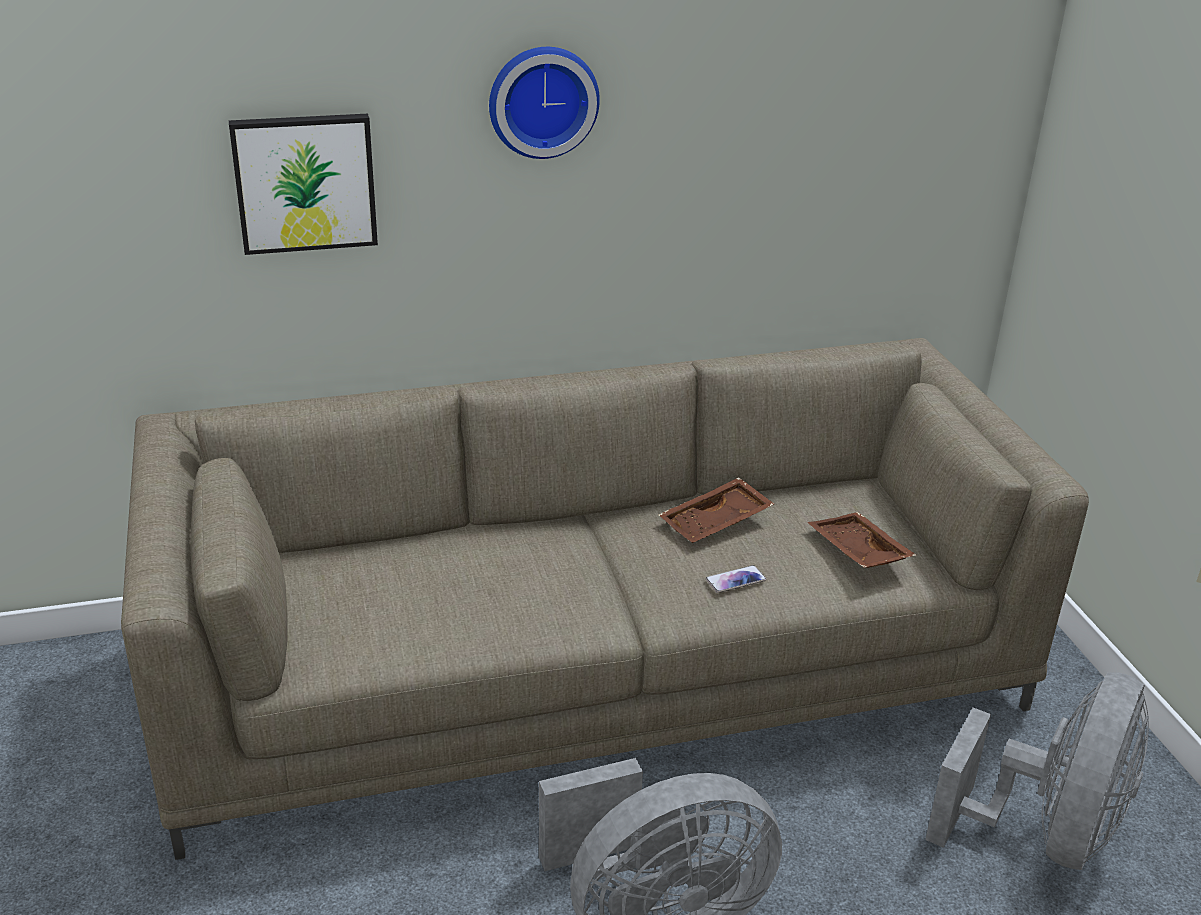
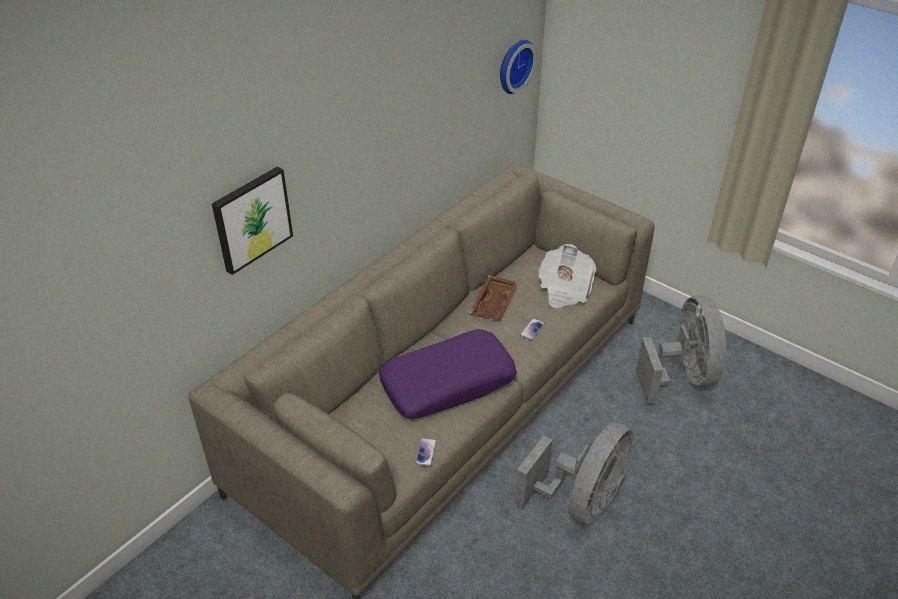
camera: 35 degrees left, 10 degrees up
(381, 655) = (426, 452): none -> phone
(521, 587) = (447, 383): none -> purple pillow
(542, 100) = (353, 120): wall clock -> wall clock (513, 65)
(856, 552) = (564, 289): brown tray -> newspaper

